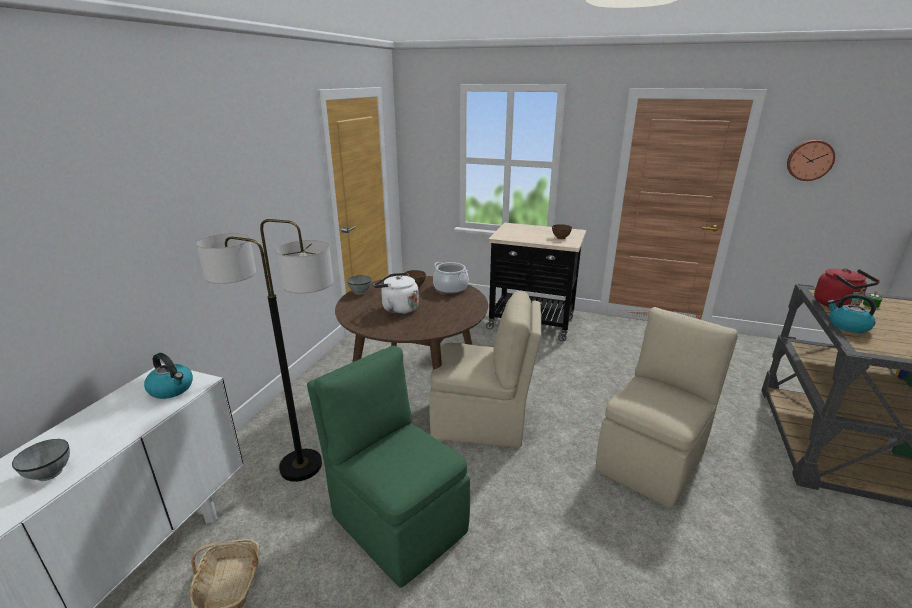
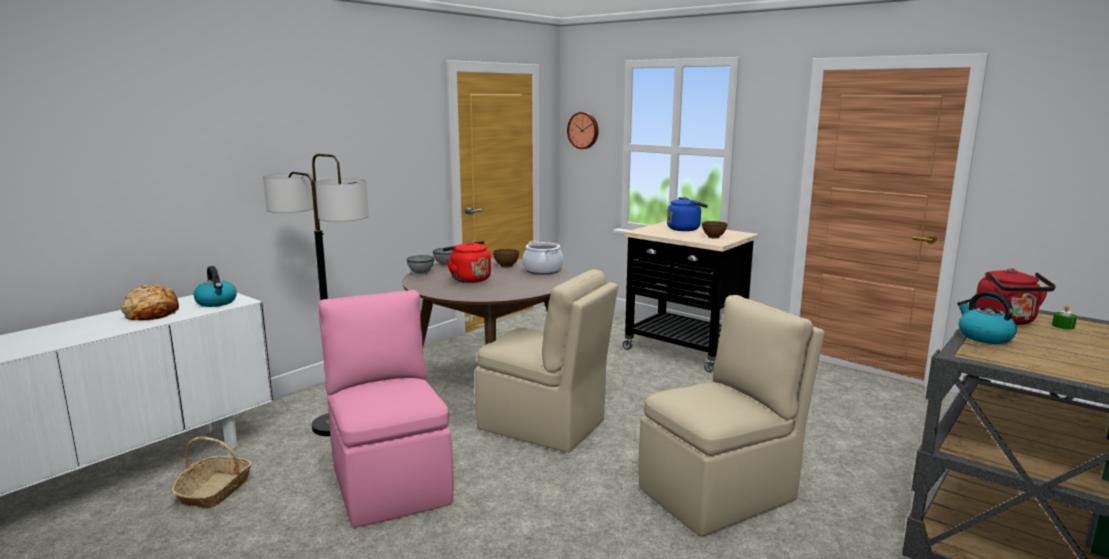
camera: 20 degrees right, 10 degrees down
(49, 473) = (92, 331): grey bowl -> grey bowl (420, 273)
(105, 423) = (152, 313): none -> bread
(397, 521) = (390, 482): green chair -> pink chair
(398, 308) = (468, 279): white kettle -> red kettle
(530, 230) = (685, 229): none -> blue kettle
(809, 160) = (1059, 146): wall clock -> wall clock (583, 130)

